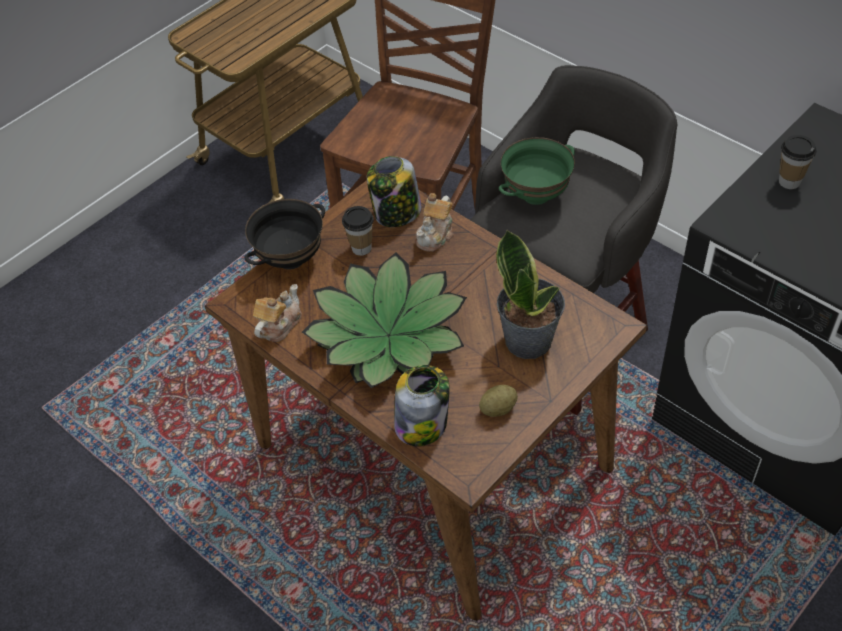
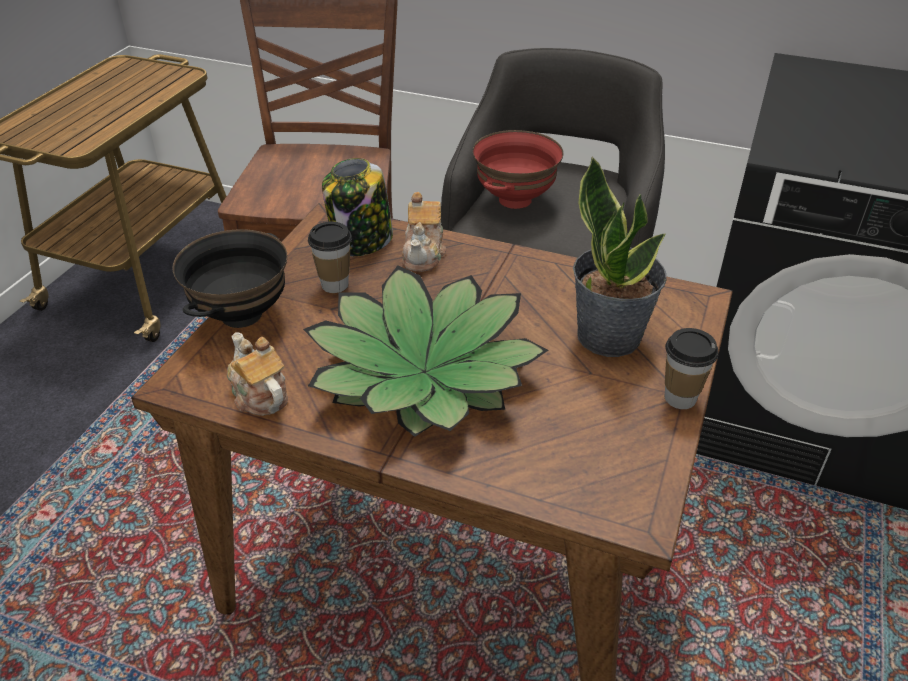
camera: 25 degrees left, 10 degrees down
(279, 325) = (259, 395): teapot -> teapot turned 45 degrees counterclockwise
(422, 424) = (533, 468): jar -> none
(498, 409) = (624, 422): potato -> none
(535, 195) = (514, 200): green bowl -> red bowl
(789, 182) = (812, 110): cup -> cup (680, 398)

